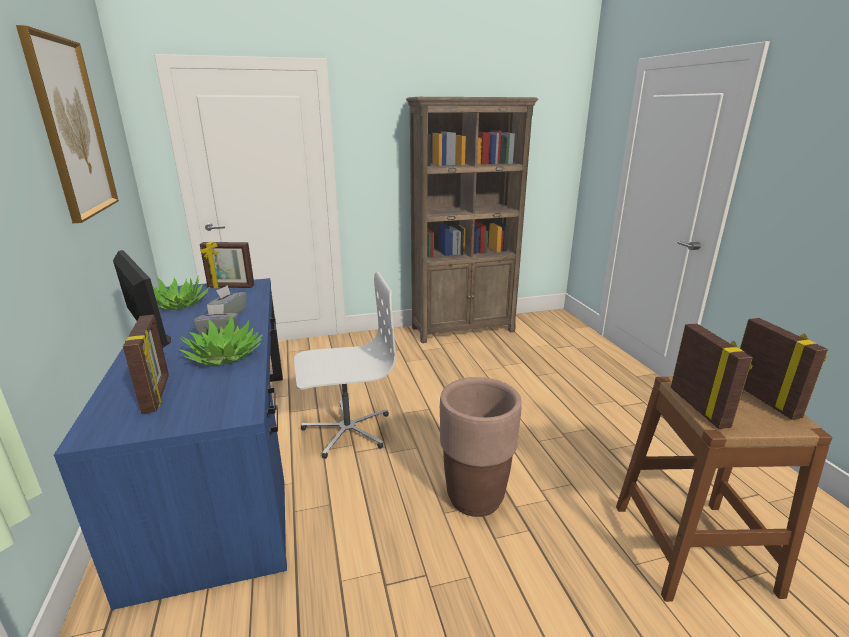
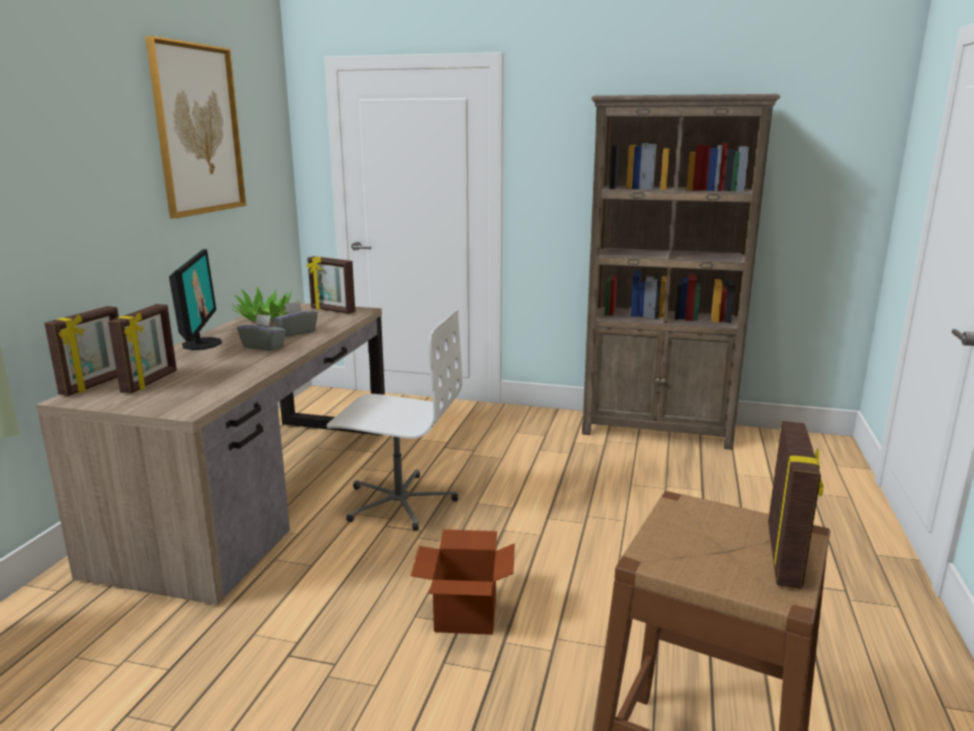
camera: 30 degrees right, 5 degrees down
(223, 458) = (260, 492): blue desk -> brown desk
(224, 356) = (239, 366): potted plant -> none
(475, 497) = (466, 615): brown planter -> cardboard box
(699, 407) = (661, 534): picture frame -> picture frame (95, 385)

